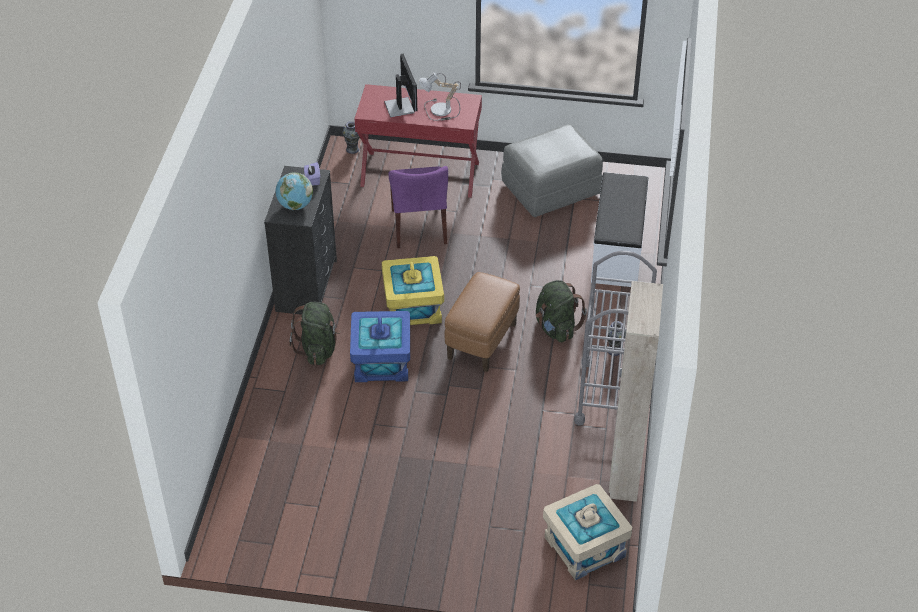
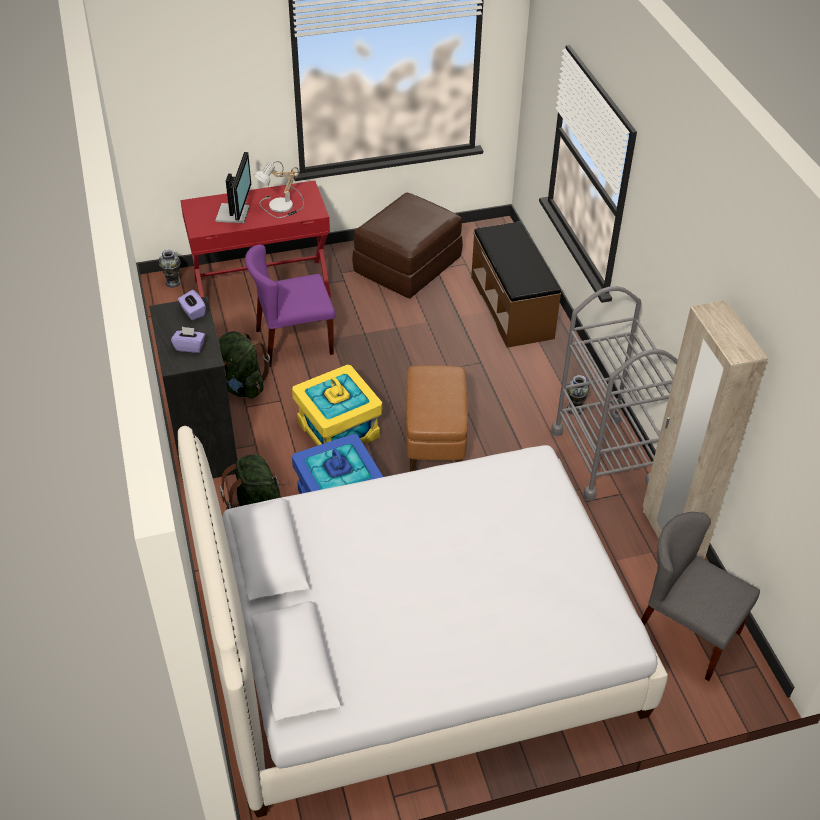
camera: 25 degrees left, 0 degrees up
(295, 205) = (190, 347): globe -> purple tissue box
(376, 483) = (417, 646): none -> white bed
(400, 107) = (234, 213): monitor -> monitor turned 45 degrees clockwise
(419, 227) = (293, 342): purple chair -> purple chair turned 105 degrees clockwise
(551, 188) = (407, 266): grey ottoman -> brown ottoman
(556, 328) = (502, 405): green backpack -> green backpack (240, 386)
(584, 546) = (685, 634): beige storage box -> grey chair
(618, 250) = (512, 307): white bench -> brown bench

